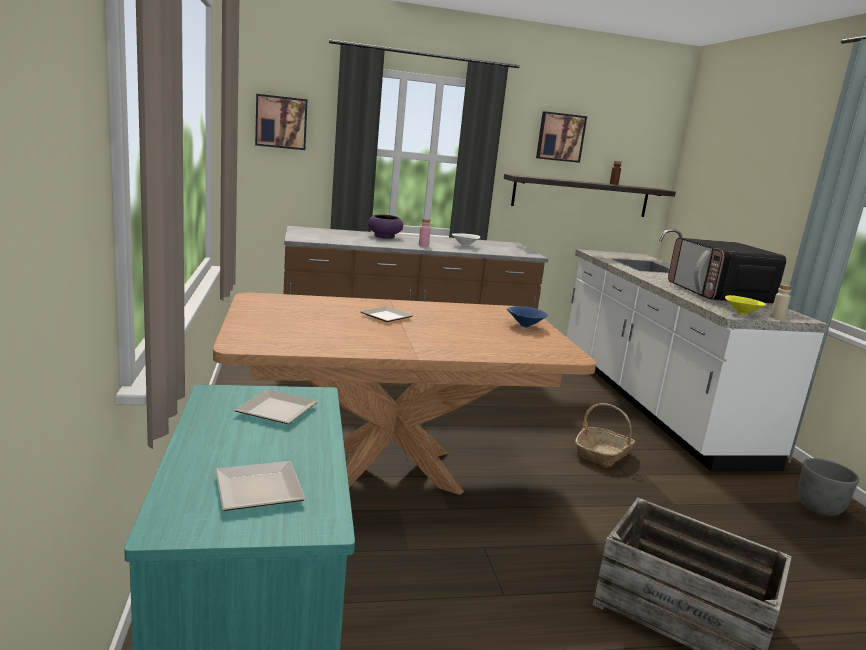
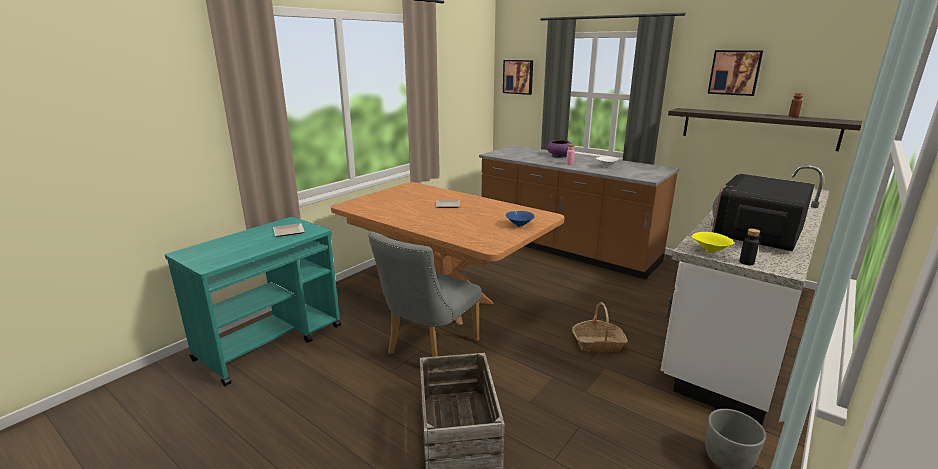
camera: 50 degrees right, 5 degrees up
(255, 489) = (220, 251): plate -> none
(489, 542) = (428, 350): none -> grey chair
(777, 317) = (746, 262): beige bottle -> black bottle

